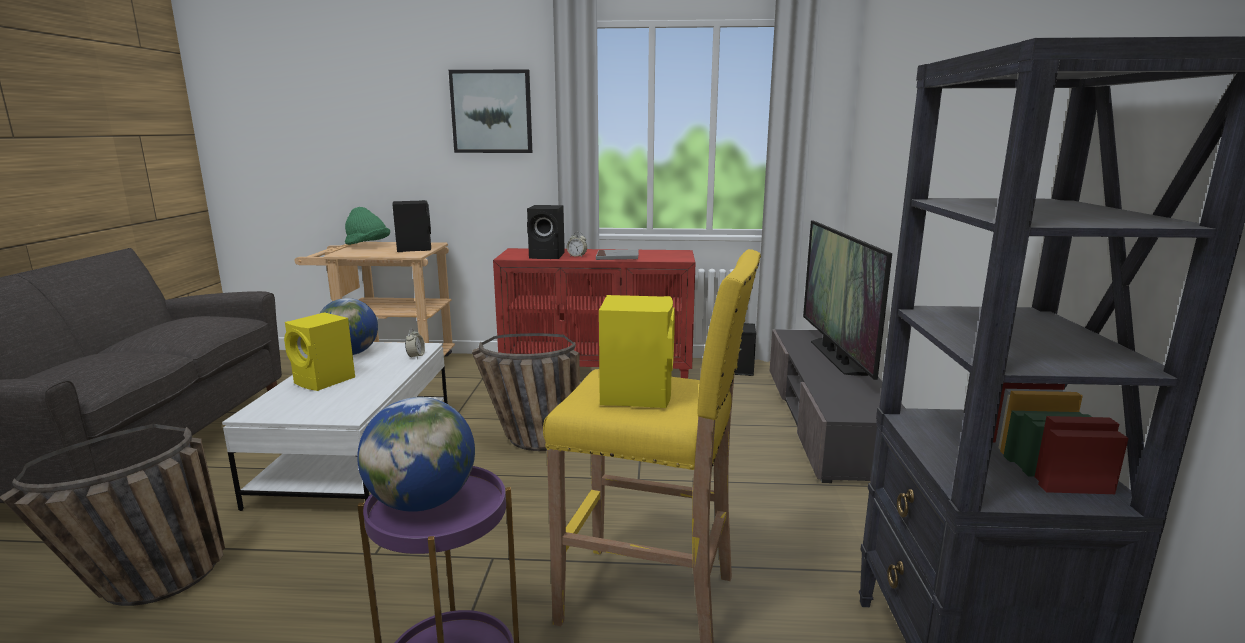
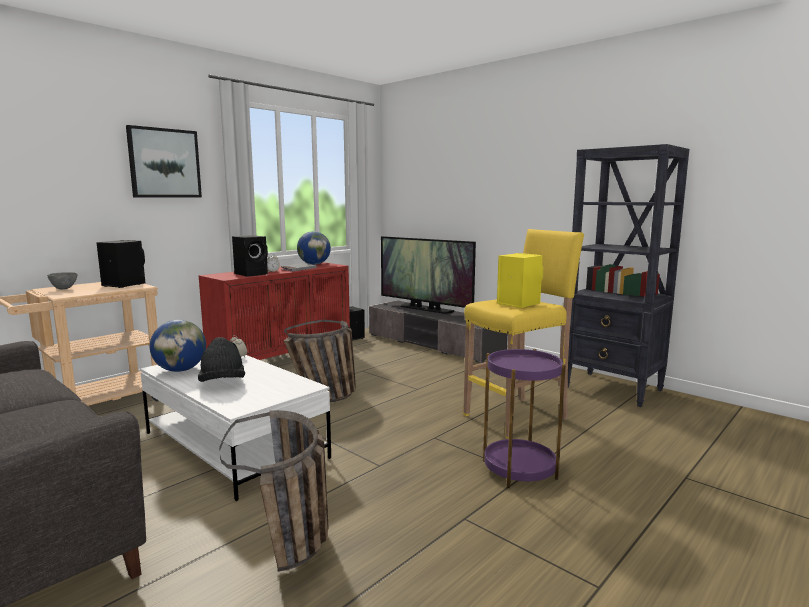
camera: 50 degrees left, 5 degrees down
(325, 381) = (222, 383): yellow speaker -> black hat
(368, 245) = (64, 288): green hat -> grey bowl
(422, 502) = (517, 366): globe -> globe (314, 264)

